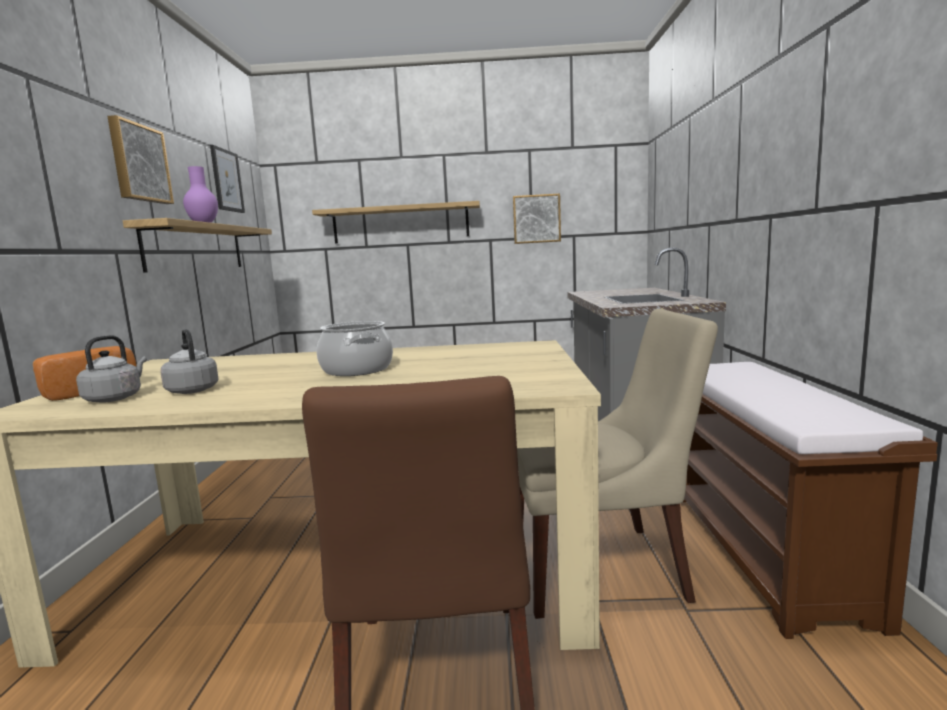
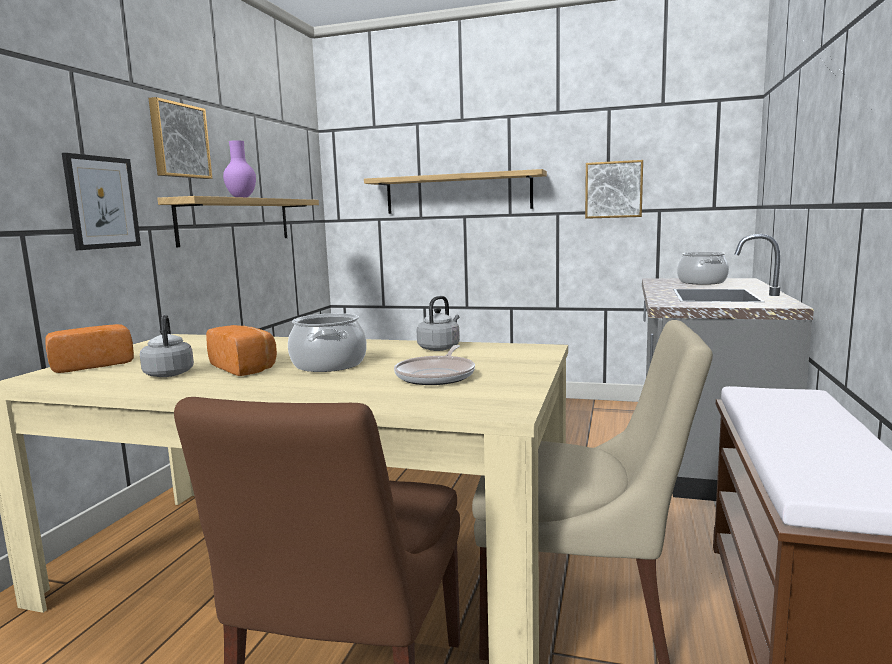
camera: 15 degrees right, 0 degrees up
(115, 398) = (104, 375): grey kettle -> grey kettle (440, 348)
(226, 180) = (277, 150): picture -> picture (102, 202)
(272, 378) = (245, 367): none -> bread
(471, 369) = (437, 375): none -> frying pan
(619, 291) = (702, 282): none -> cooking pot

